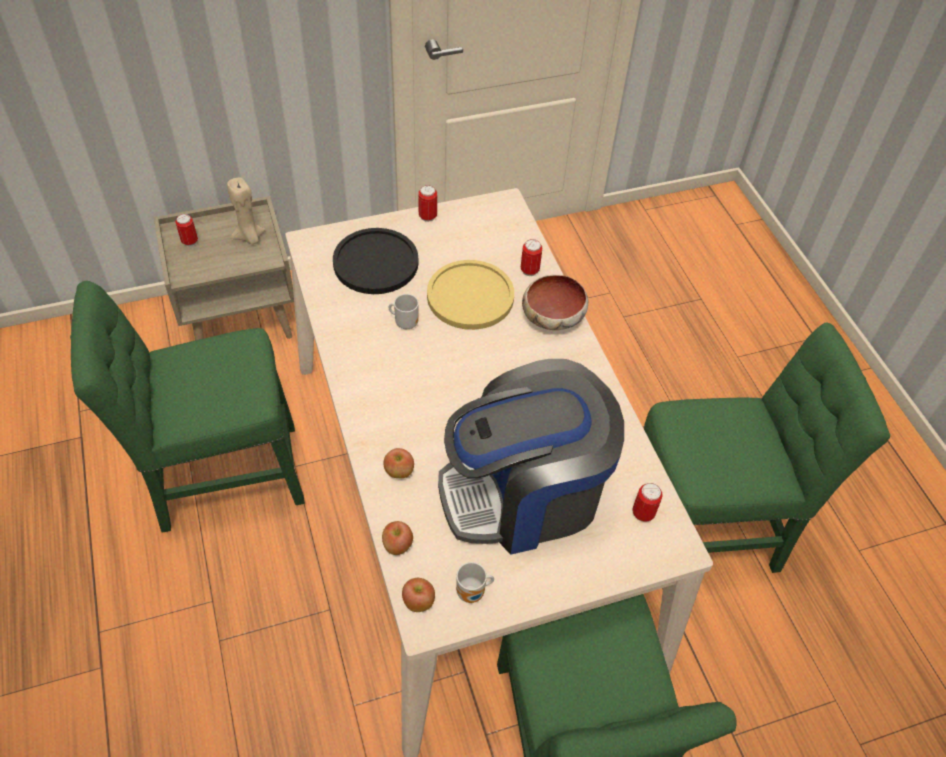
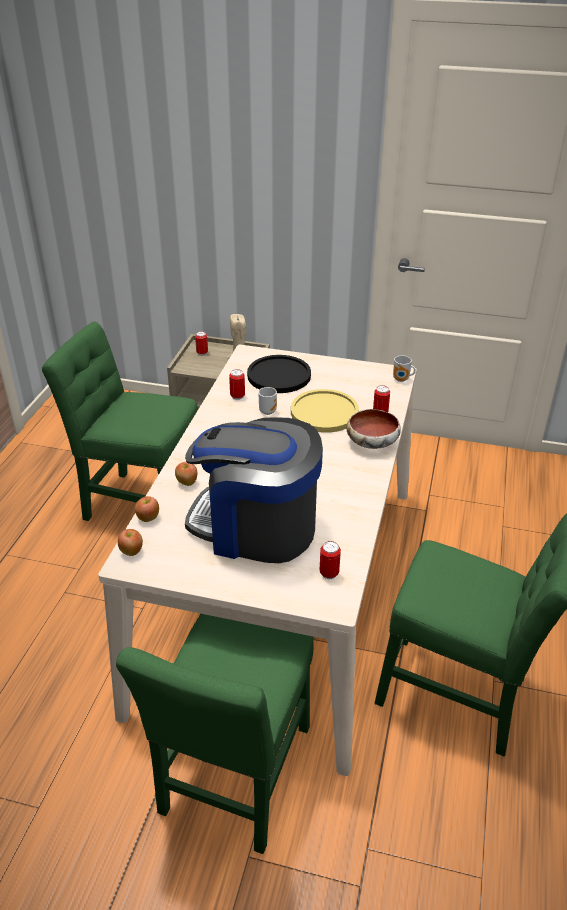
camera: 35 degrees right, 15 degrees down
(427, 216) = (337, 363): can -> can (237, 396)
(472, 593) = (169, 563): mug -> mug (402, 380)

